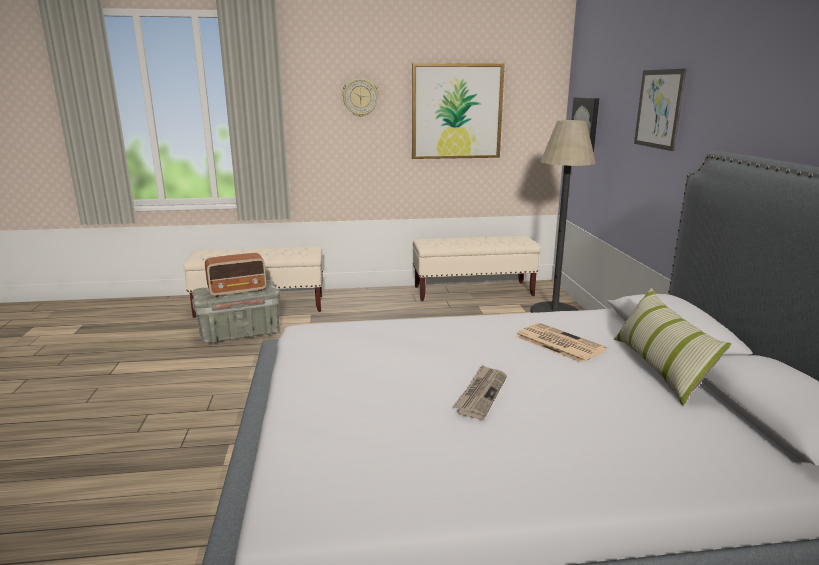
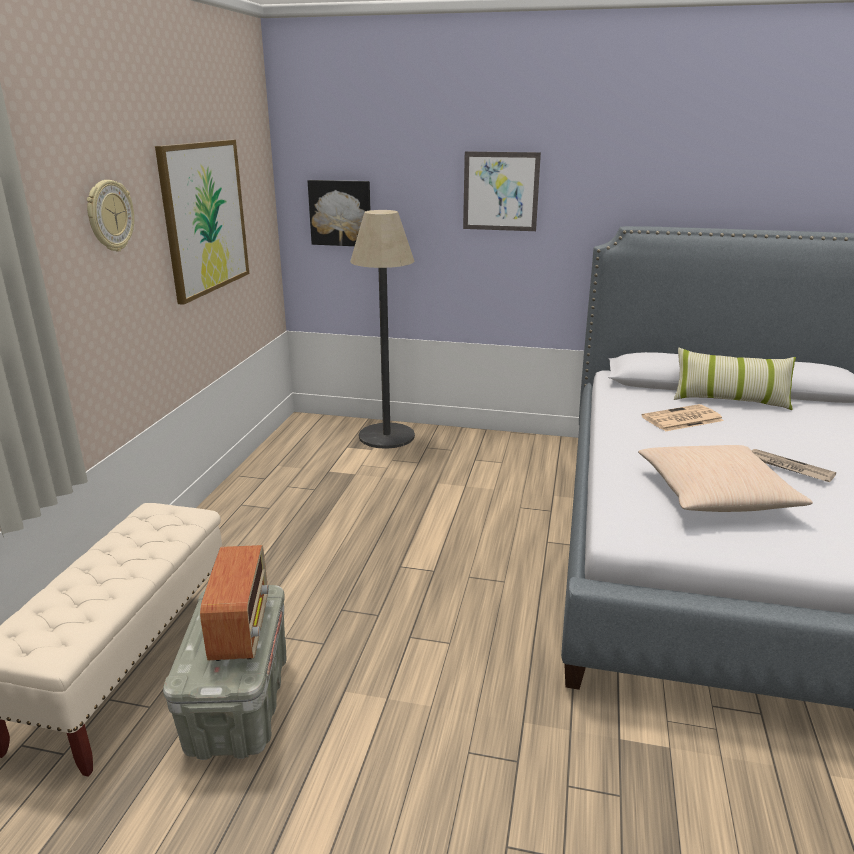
camera: 70 degrees left, 5 degrees up
(387, 357) = (715, 494): none -> beige pillow
(473, 291) = (280, 462): beige bench -> none

